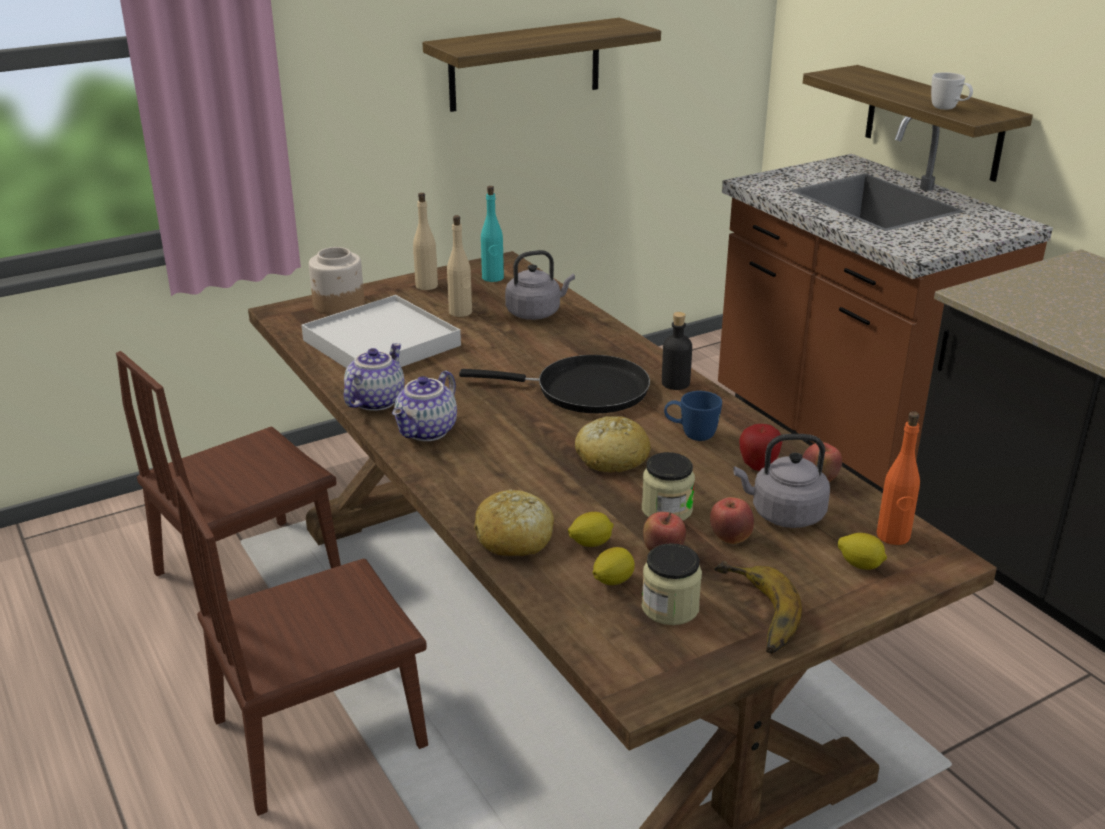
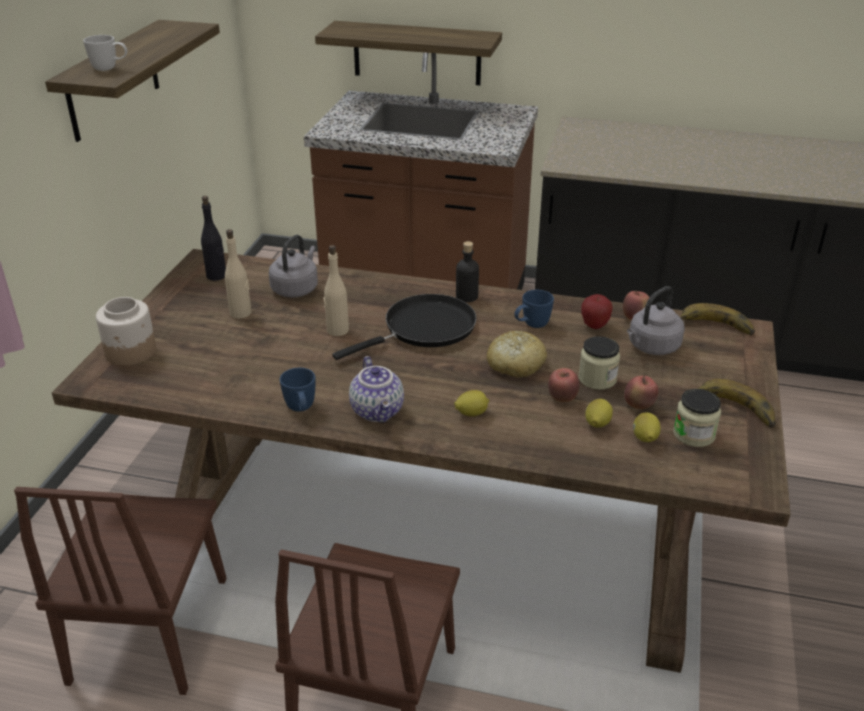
camera: 45 degrees left, 5 degrees up
(375, 401) = (301, 410): teapot -> blue mug
(381, 343) = (223, 365): white tray -> none
(426, 286) = (175, 304): beige bottle -> beige bottle (337, 330)
(492, 278) = (217, 276): turquoise bottle -> black bottle
(514, 538) = (554, 447): bread -> none
(730, 539) = (653, 377): apple -> apple (562, 398)
(860, 565) = (726, 355): lemon -> lemon (471, 413)
(893, 536) = (713, 330): orange bottle -> banana
(949, 109) = (454, 40): white mug -> white mug (110, 69)

